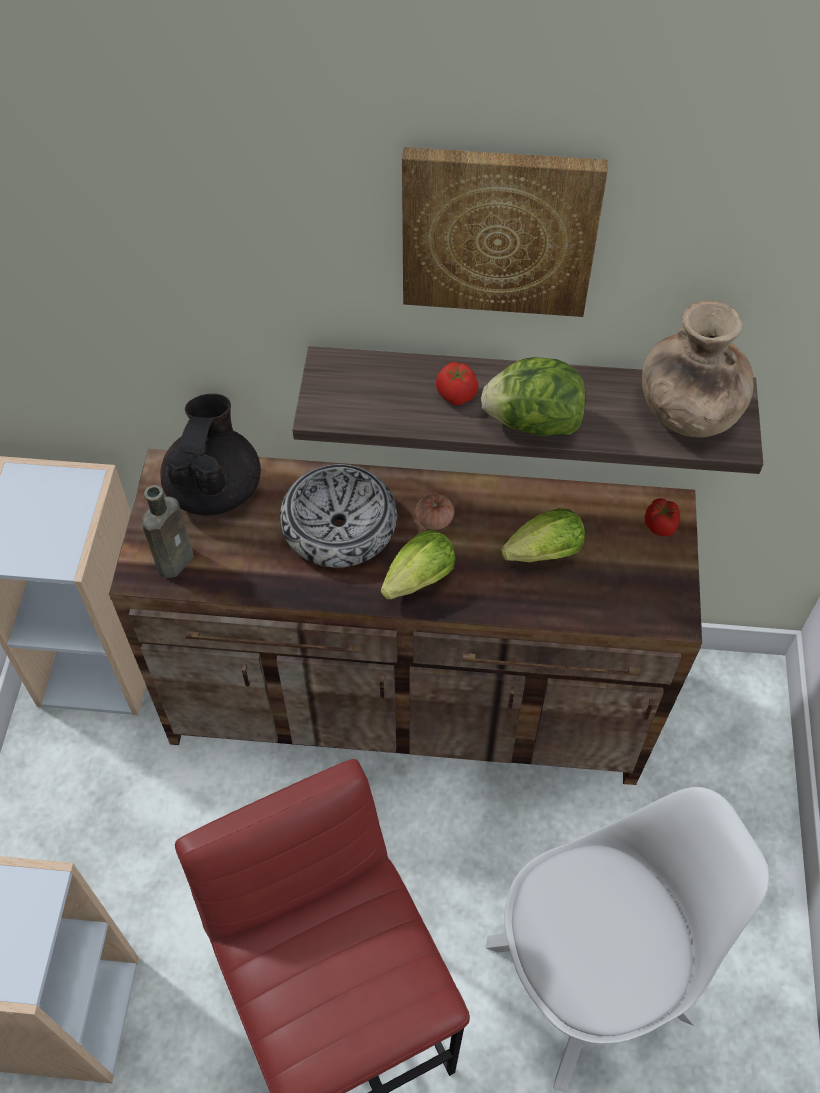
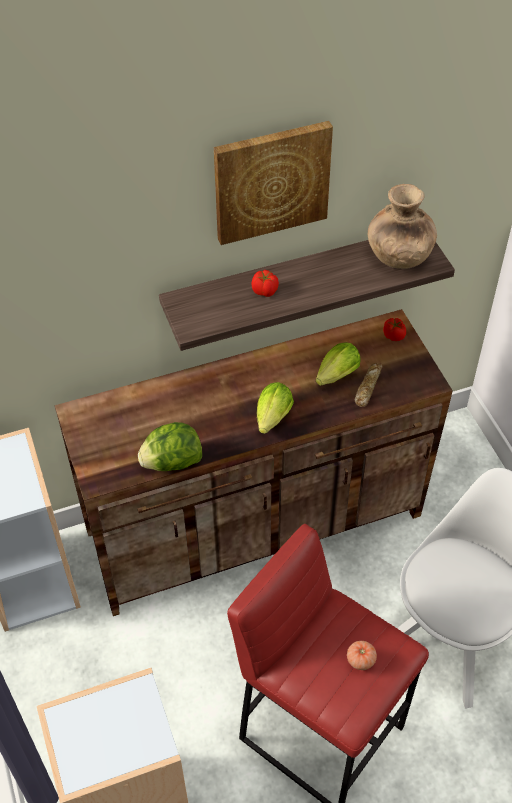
camera: 25 degrees left, 5 degrees down
(177, 559) = (115, 463): brown bottle -> none
(215, 489) = (114, 413): black teapot -> none
(339, 525) = (206, 405): bowl -> none
(434, 519) = (261, 380): tomato -> tomato (360, 660)
(532, 423) = (318, 291): lettuce -> lettuce (172, 462)
(578, 587) = (367, 387): none -> bread

